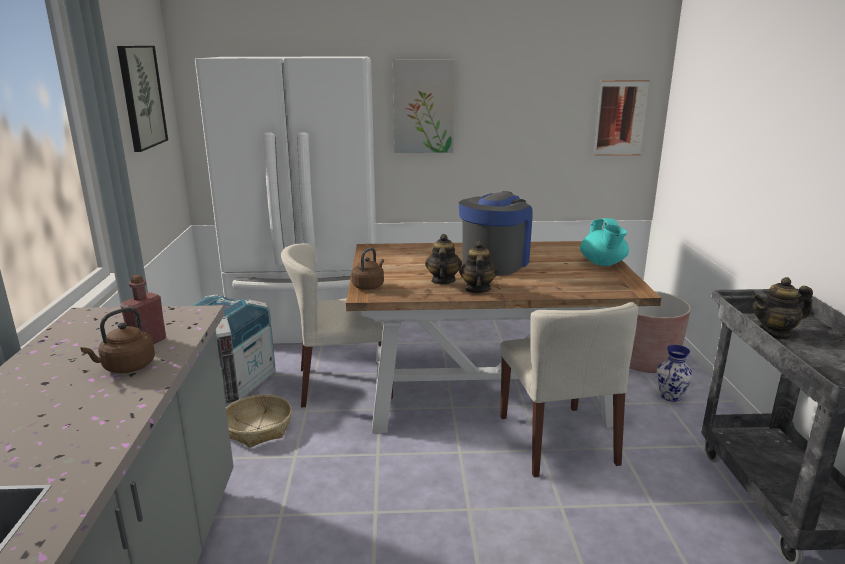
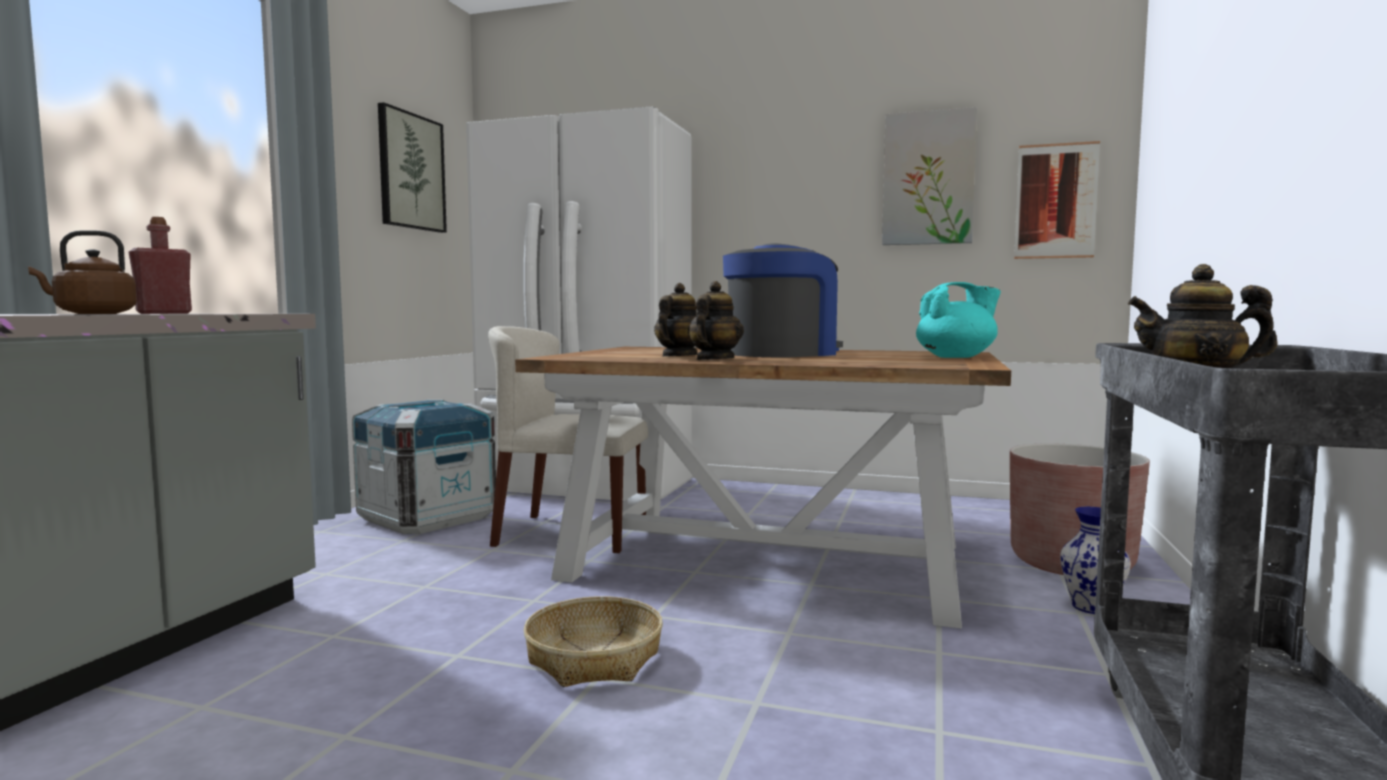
camera: 20 degrees right, 15 degrees down
(258, 428) = (413, 557): basket -> basket (593, 658)
(369, 286) = (572, 355): brown kettle -> none
(423, 106) = (760, 196): picture -> picture (928, 178)
(557, 440) = (829, 627): beige chair -> none
(603, 263) = (956, 357): turquoise teapot -> turquoise teapot turned 120 degrees counterclockwise

